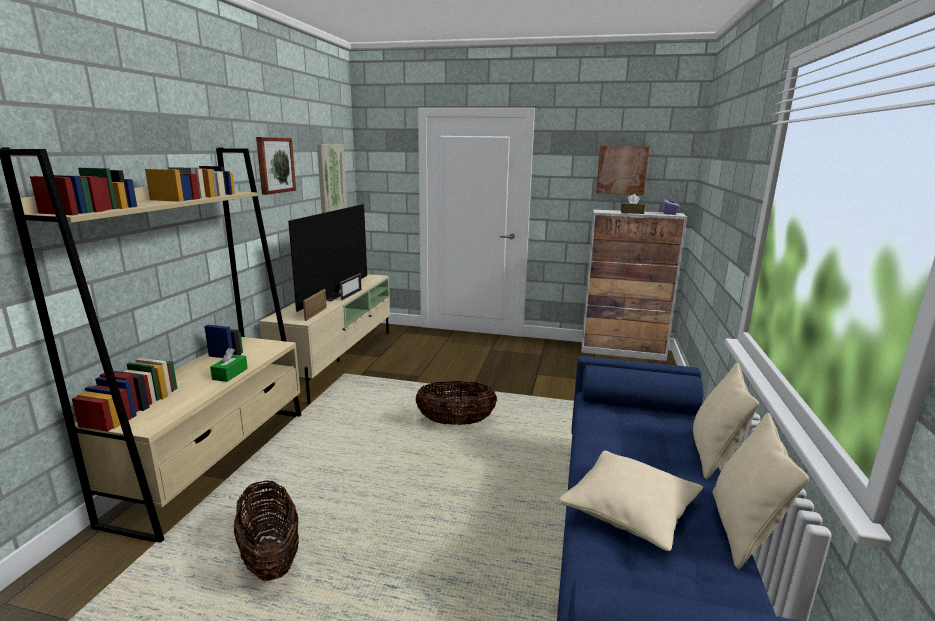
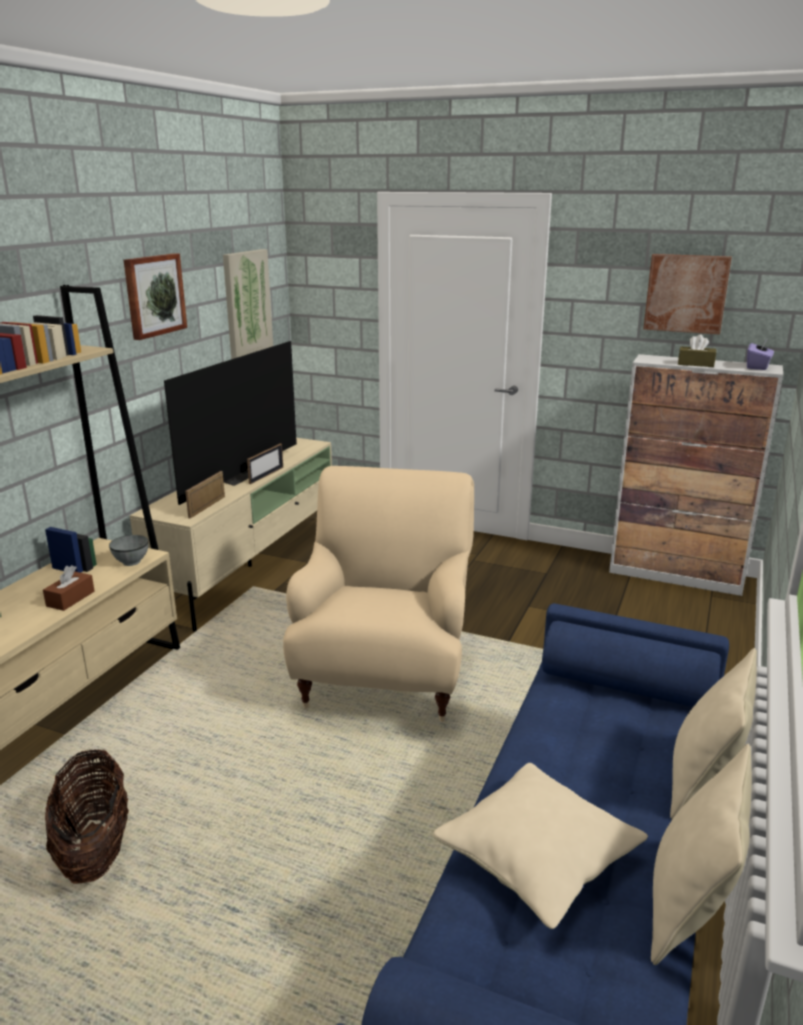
camera: 10 degrees right, 5 degrees up
(230, 374) = (70, 599): green tissue box -> brown tissue box
(270, 349) = (132, 562): none -> grey bowl
(456, 422) = (386, 676): basket -> beige armchair

